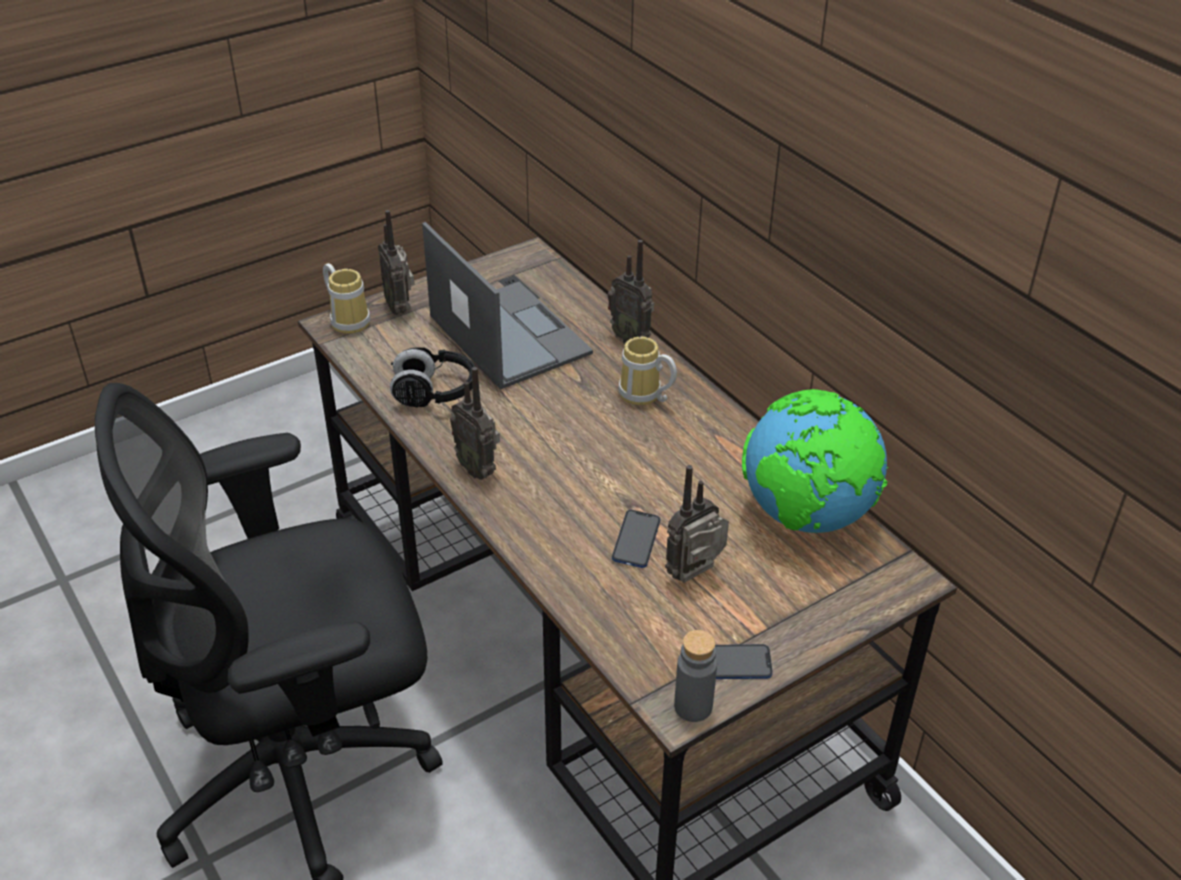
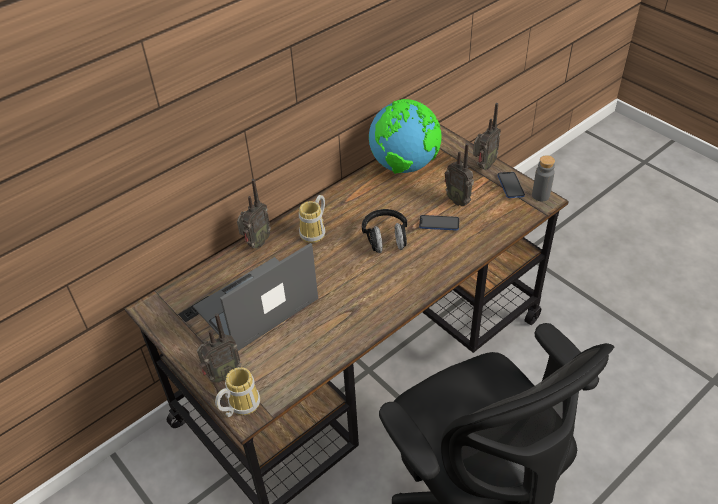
camera: 95 degrees left, 5 degrees up
(434, 393) = (325, 333): black headphones -> black headphones (385, 239)
(478, 469) = (397, 297): radio -> radio (483, 166)

